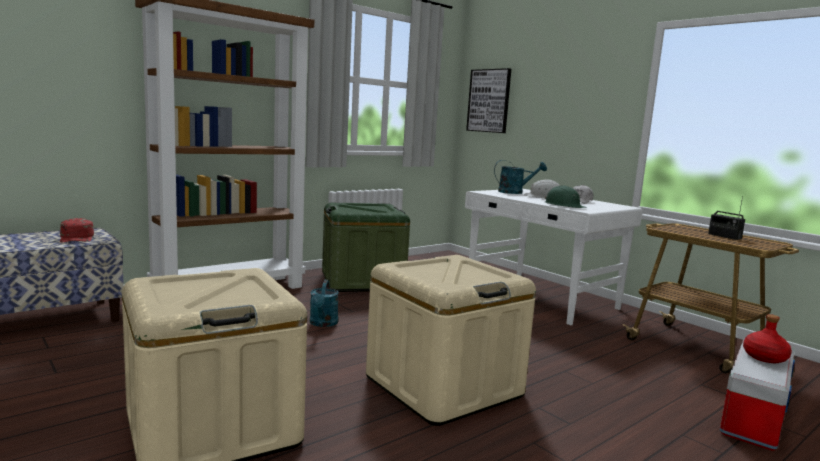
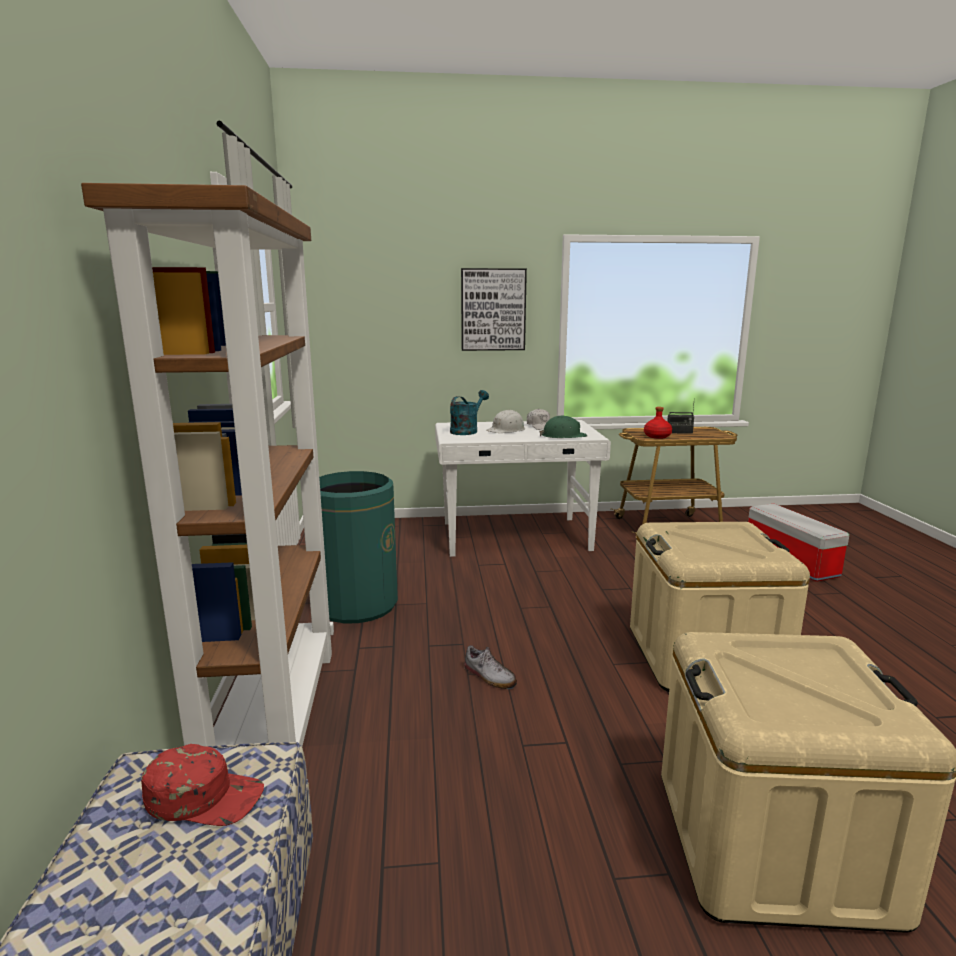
camera: 55 degrees left, 5 degrees up
(323, 324) = (489, 676): turquoise watering can -> shoe
(362, 281) = (357, 604): green storage box -> green trash can
(489, 101) = (347, 317): picture -> picture (493, 310)
(764, 357) = (795, 517): red bottle -> red bottle (657, 436)

